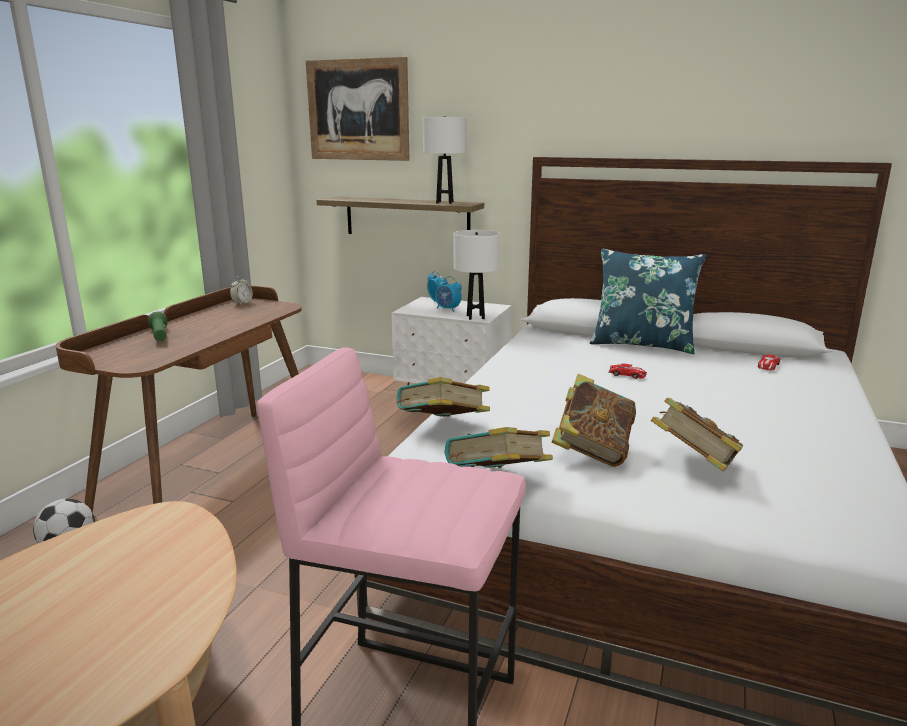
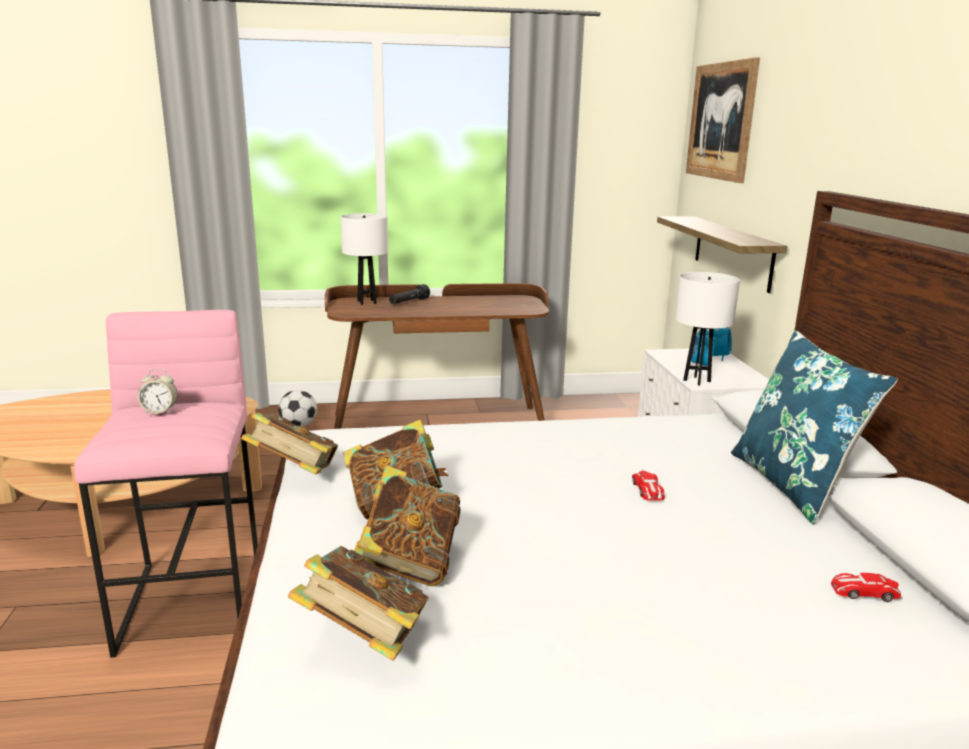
camera: 60 degrees right, 0 degrees up
(160, 336) = (409, 302): green flashlight -> black flashlight
(242, 303) = (518, 299): alarm clock -> alarm clock (160, 411)
(442, 428) = (387, 432): book -> book (364, 639)
(444, 202) = (742, 238): white table lamp -> white table lamp (366, 302)

